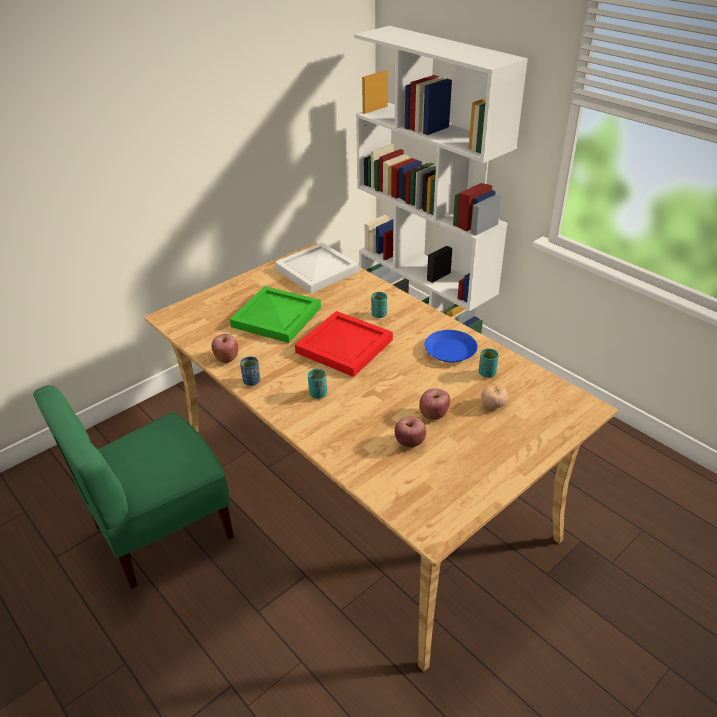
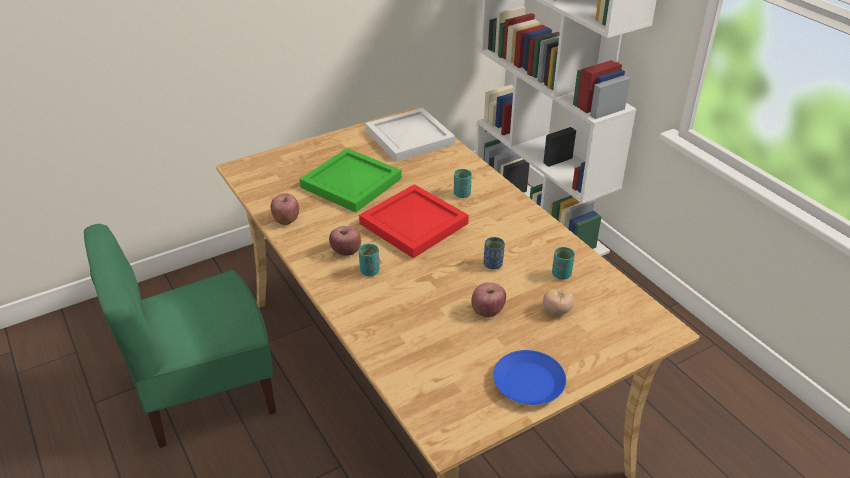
camera: 10 degrees right, 0 degrees up
(251, 381) = (304, 248): blue cup -> blue cup (493, 264)
(410, 442) = (452, 338): apple -> apple (346, 252)
(450, 350) = (528, 243): blue plate -> blue plate (528, 382)

